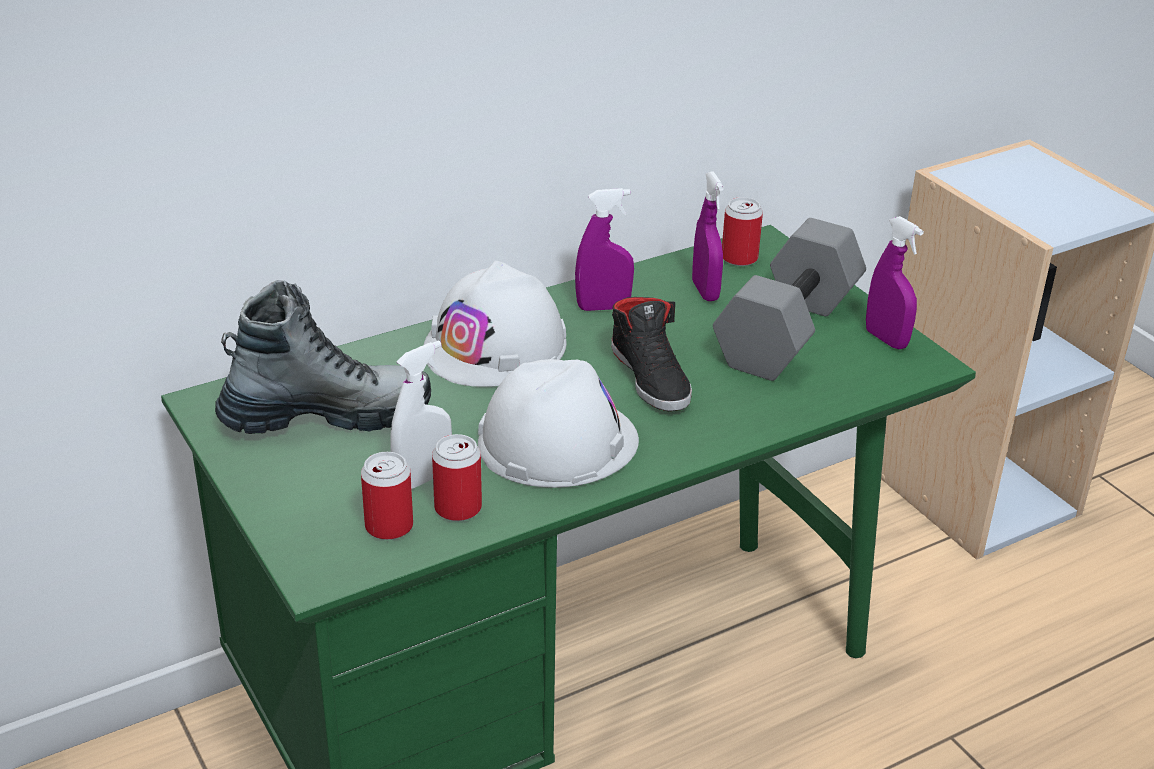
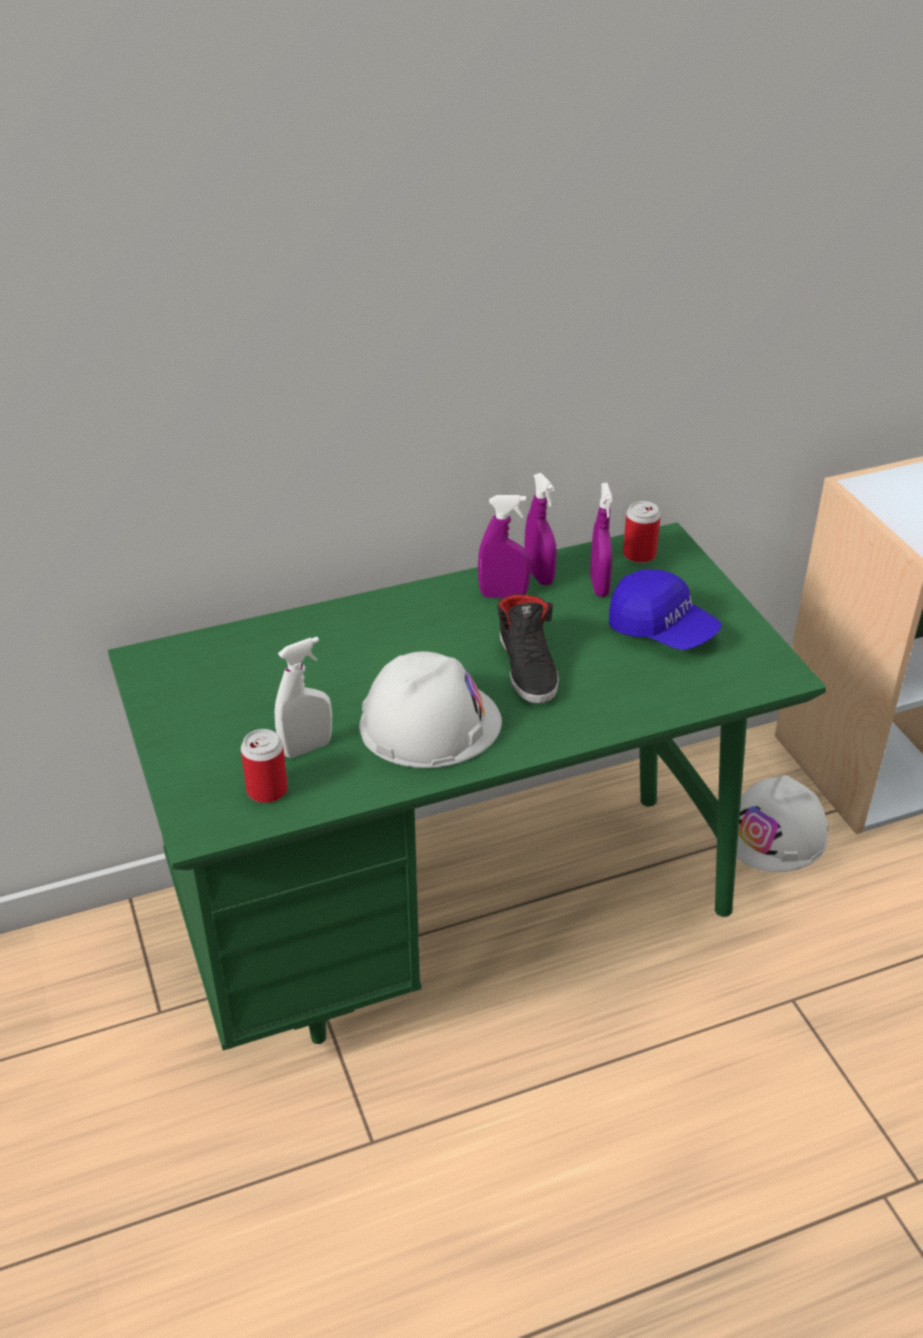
camera: 10 degrees right, 5 degrees up
(326, 416) = (239, 681): boot -> none
(458, 508) = (329, 779): can -> none
(496, 347) = (399, 626): white hard hat -> white hard hat (775, 834)
(785, 329) = (662, 630): grey dumbbell -> blue cap
(886, 339) = (752, 647): purple spray bottle -> purple spray bottle (539, 575)

